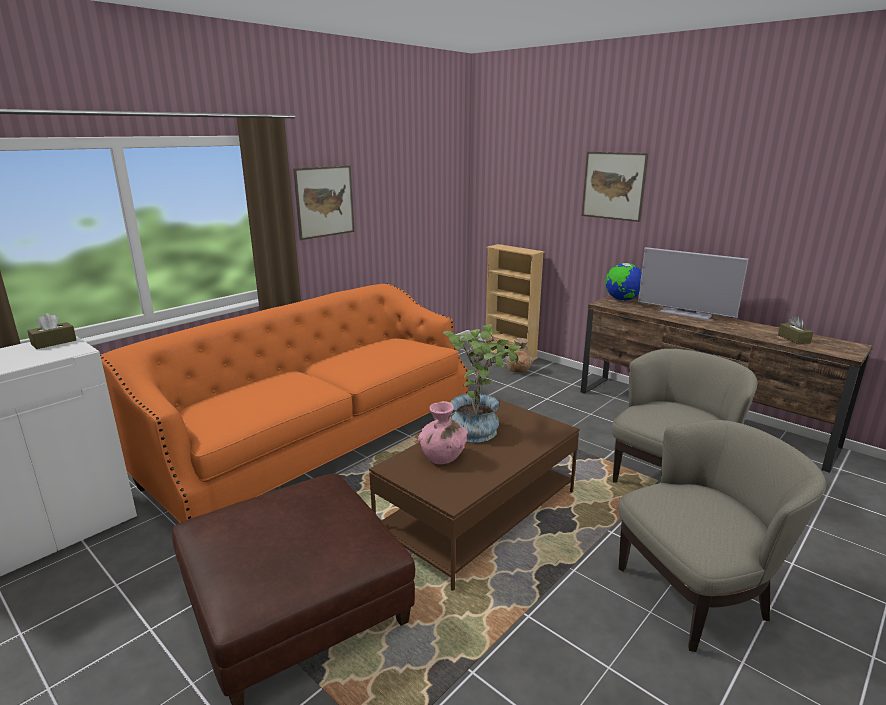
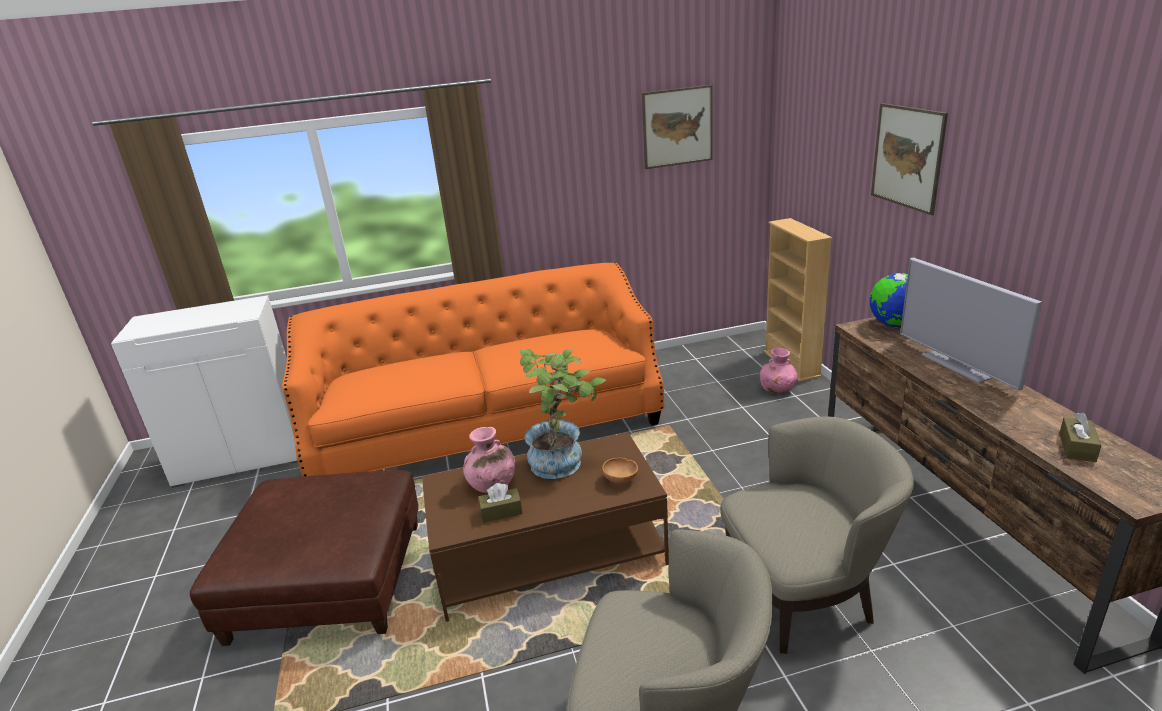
camera: 35 degrees right, 5 degrees up
(54, 342) = (245, 304): brown tissue box -> brown tissue box (501, 512)
(325, 201) = (541, 168): picture -> picture (677, 127)
(518, 370) = (778, 389): brown vase -> pink vase
(537, 428) = (621, 479): none -> brown bowl

